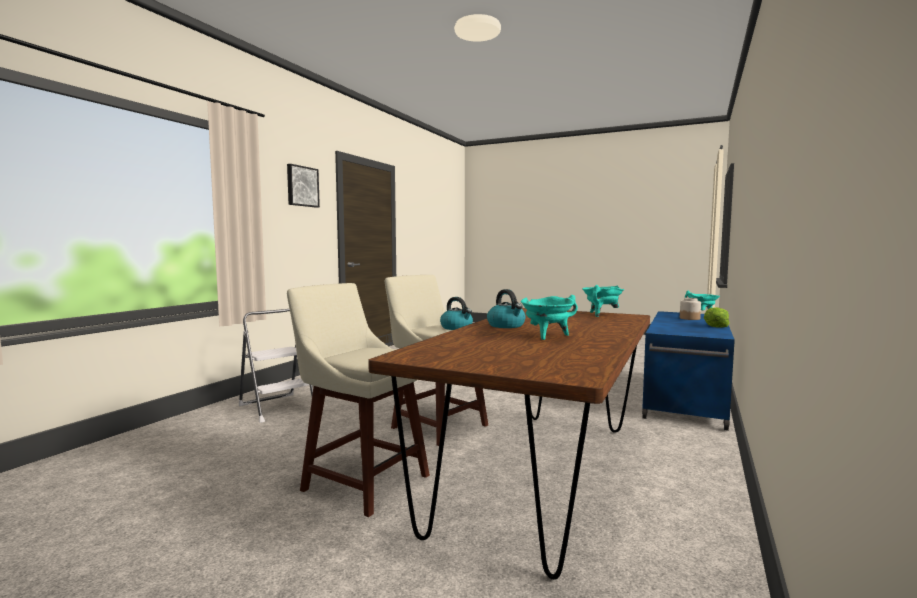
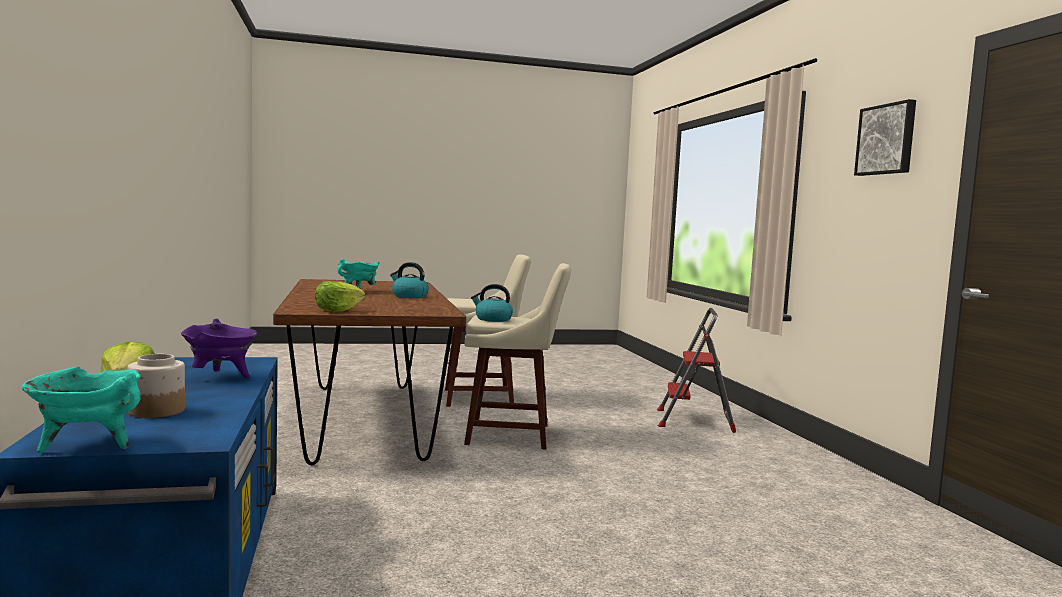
camera: 140 degrees right, 0 degrees up
(277, 406) = (698, 421): white step ladder -> red step ladder
(601, 314) = (337, 310): turquoise cooking pot -> lettuce
(673, 326) = (221, 377): none -> purple cooking pot

